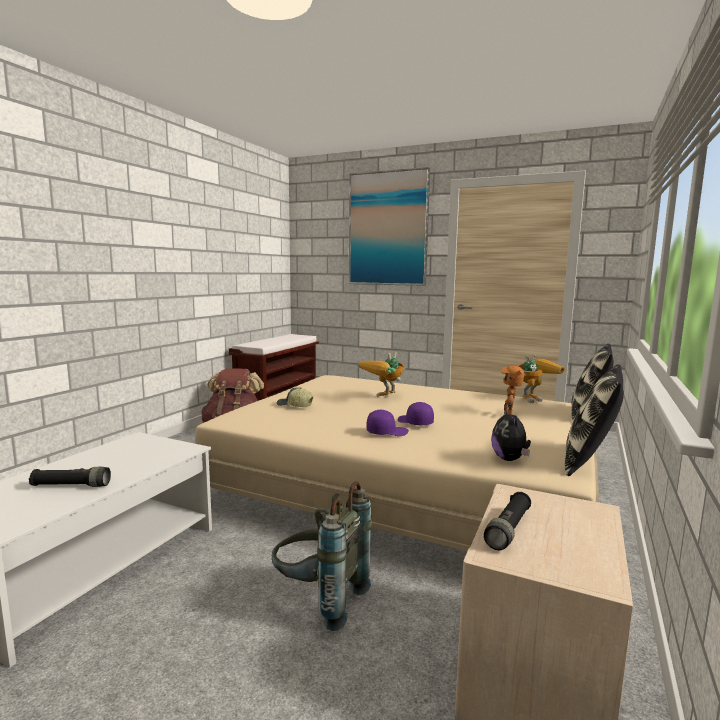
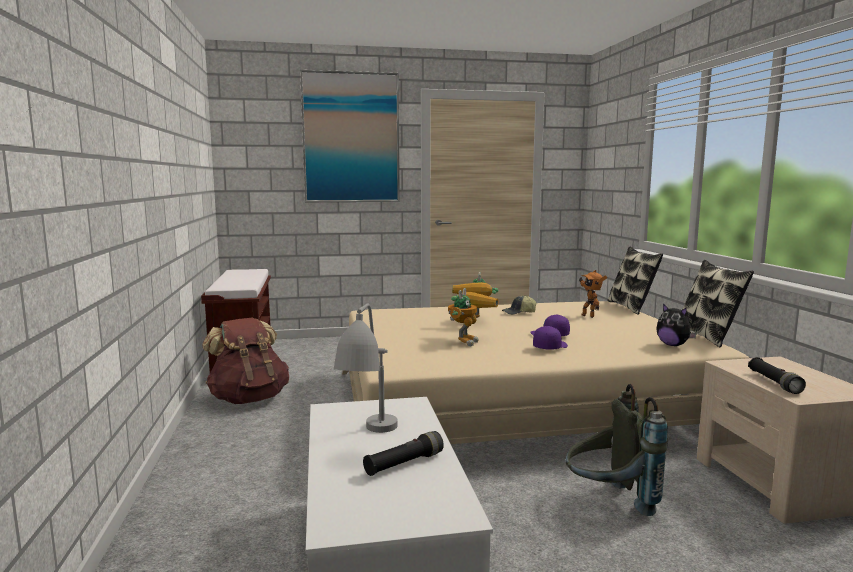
camera: 35 degrees left, 0 degrees up
(98, 464) = (369, 440): none -> grey table lamp
(294, 405) = (415, 343): cap -> cap (519, 313)
(534, 399) = (574, 302): toy robot -> toy robot (467, 340)

